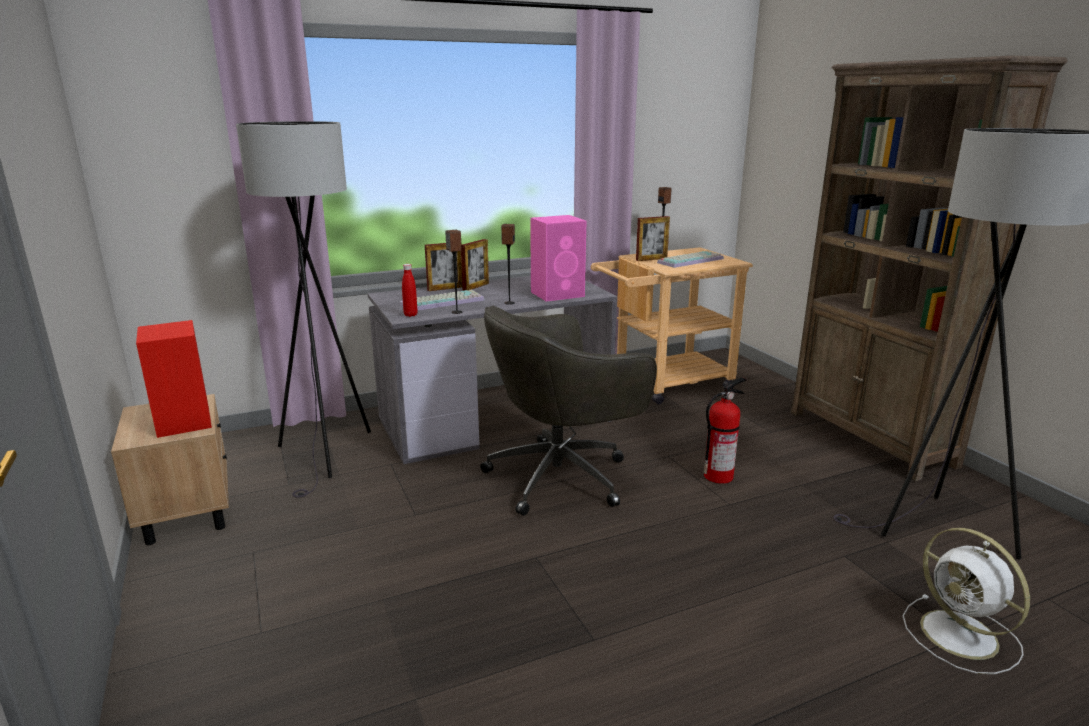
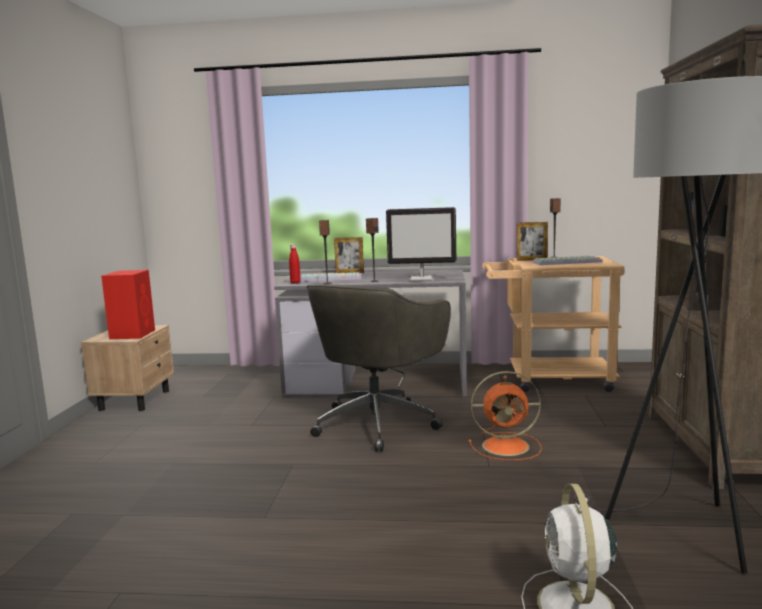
camera: 30 degrees right, 10 degrees down
(328, 455) = (244, 385): grey floor lamp -> none
(475, 287) = (372, 273): picture frame -> none
(558, 294) = (422, 279): pink speaker -> monitor
(562, 476) = (378, 423): grey office chair -> grey office chair turned 60 degrees counterclockwise
(718, 475) = (507, 446): fire extinguisher -> orange fan

